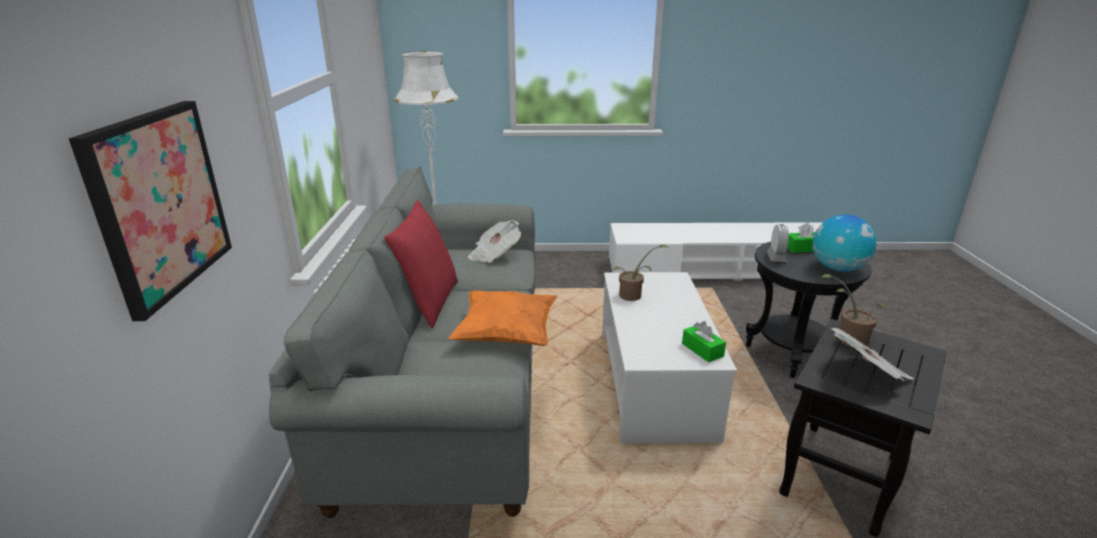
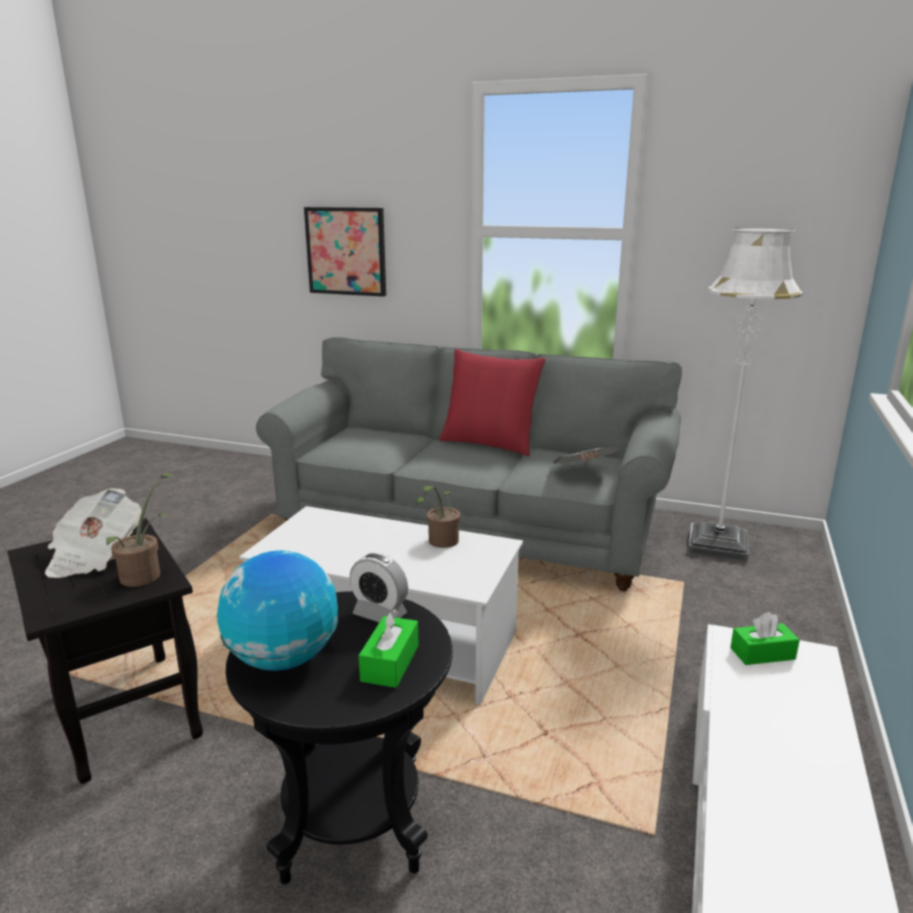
camera: 110 degrees right, 5 degrees down
(506, 335) = (404, 464): orange pillow -> none
(702, 350) = (290, 549): green tissue box -> green tissue box (762, 653)

